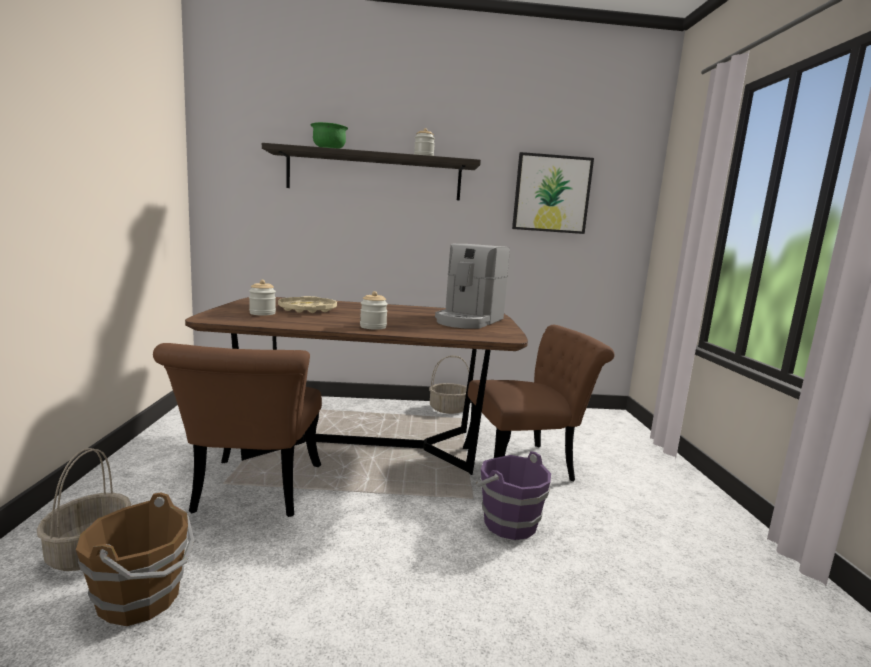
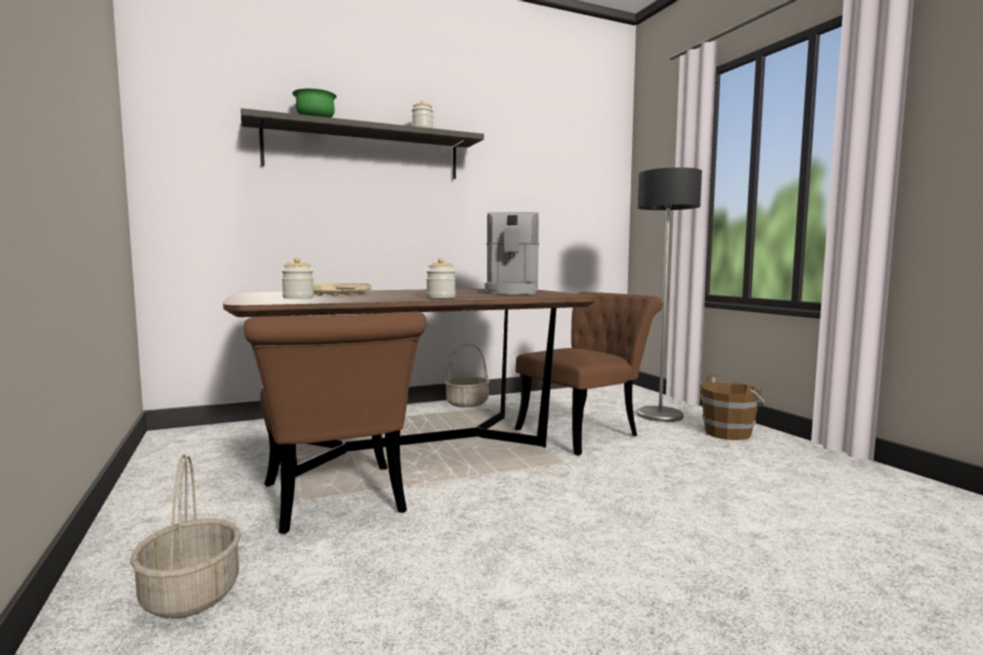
camera: 20 degrees left, 5 degrees down
(142, 598) = (315, 614): brown bucket -> brown bucket (728, 433)
(508, 523) = (614, 474): purple bucket -> none
(551, 194) = (541, 172): picture -> none
(624, 460) = (660, 415): none -> floor lamp

